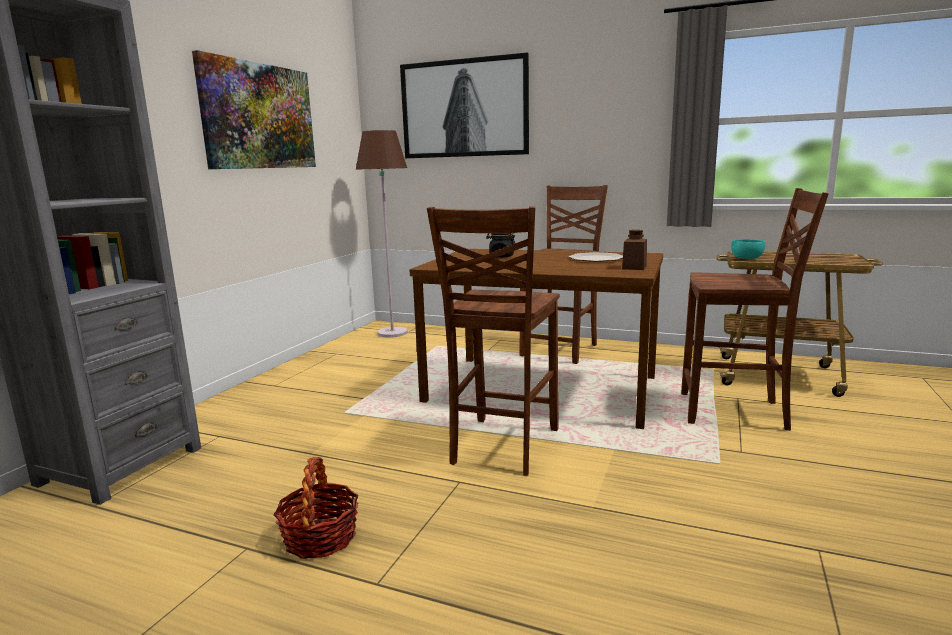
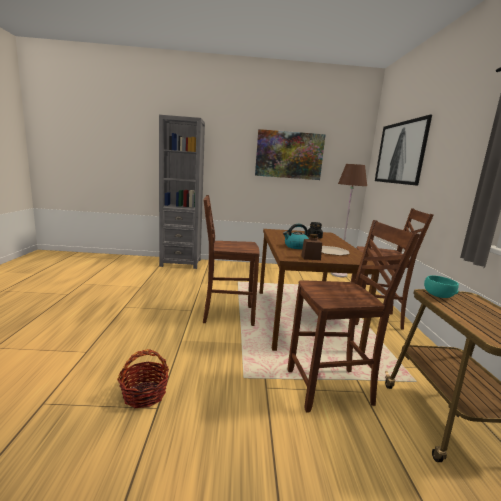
camera: 65 degrees right, 0 degrees up
(320, 537) = (148, 294): basket -> basket (144, 394)
(566, 267) = (296, 247): none -> kettle
(735, 412) = (331, 389): brown chair -> brown chair turned 90 degrees counterclockwise

